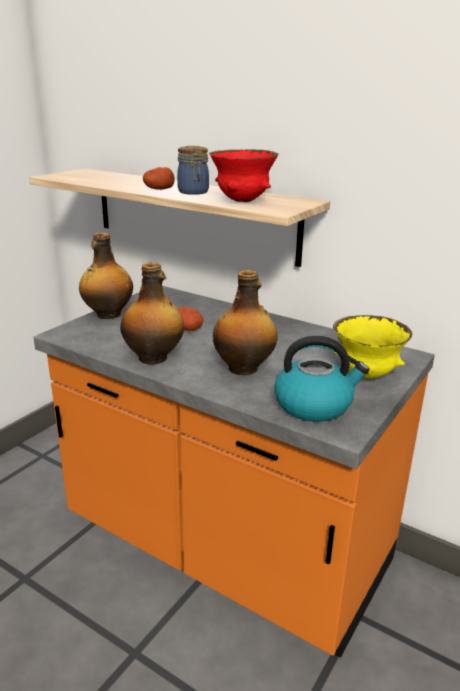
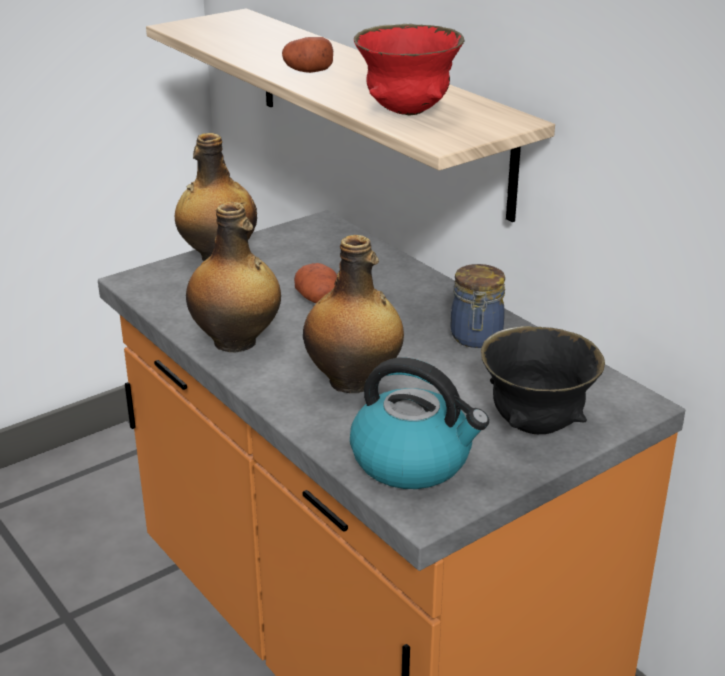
camera: 20 degrees right, 5 degrees up
(193, 192) = (353, 83): jar -> jar (476, 338)
(366, 374) = (536, 425): yellow bowl -> black bowl

